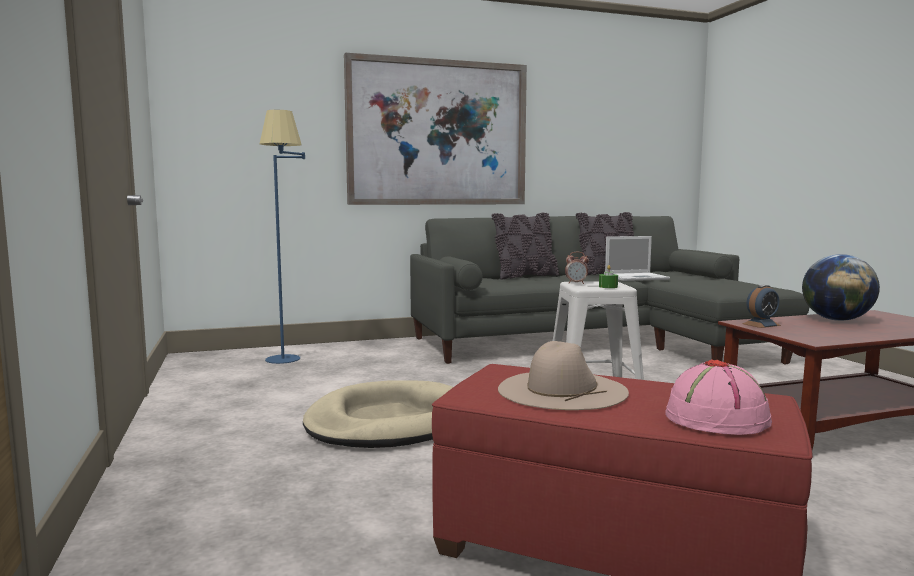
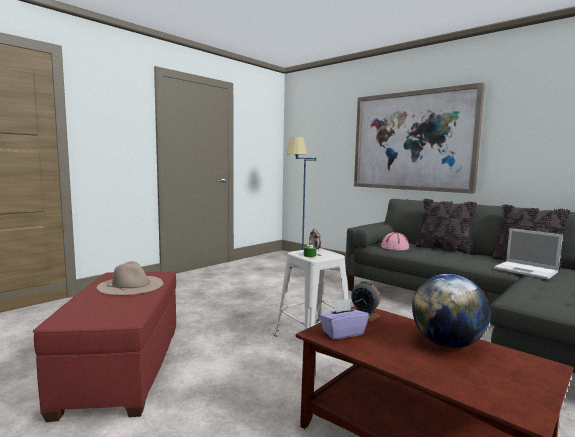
camera: 60 degrees right, 0 degrees up
(388, 422) = (241, 299): beige dog bed -> none
(717, 418) = (89, 312): pink hat -> pink hat (395, 247)
(813, 335) = (342, 333): none -> purple tissue box

